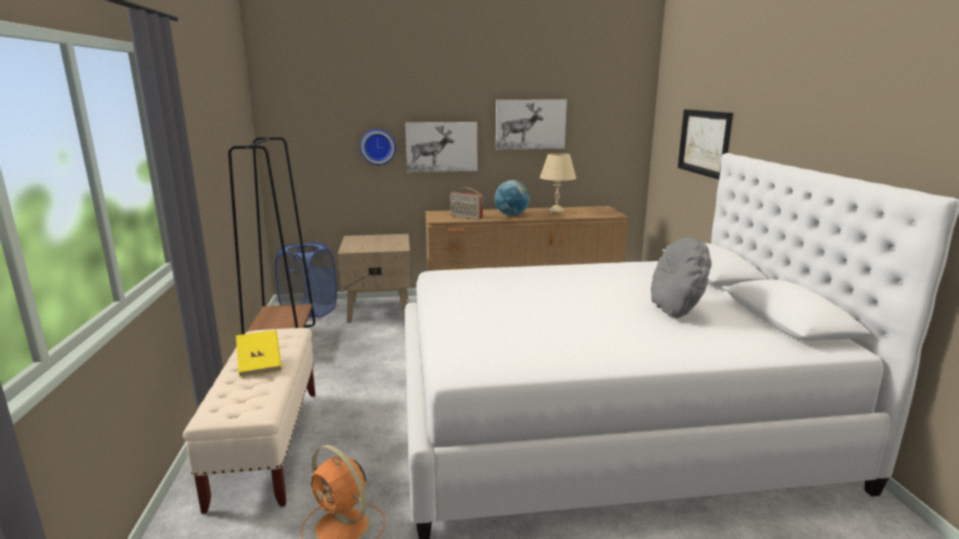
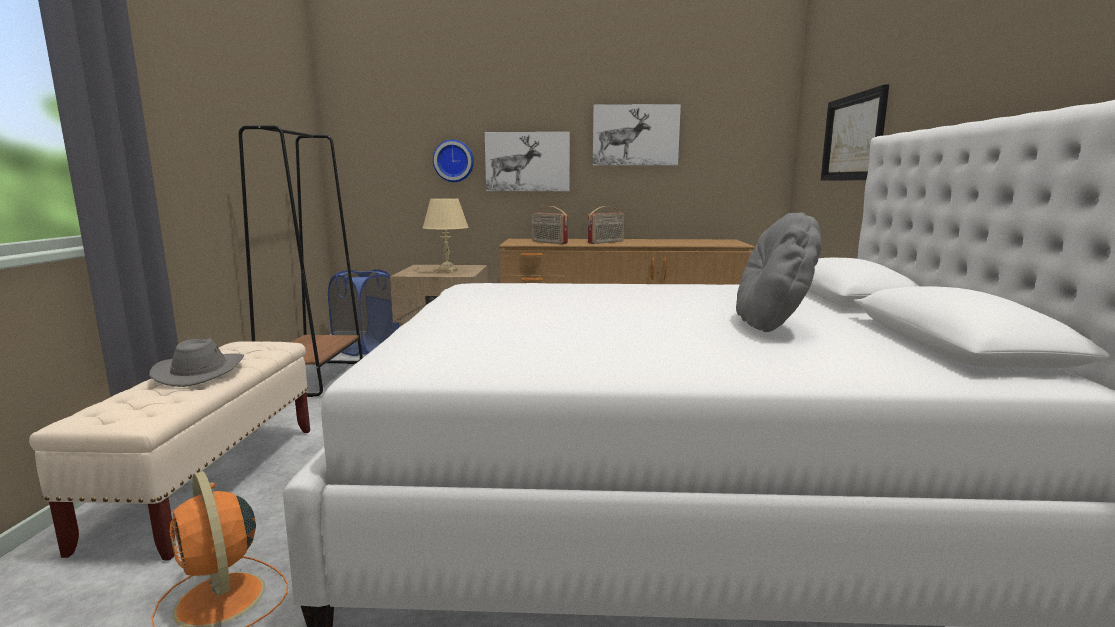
camera: 10 degrees right, 5 degrees down
(260, 364) = (201, 372): yellow book -> grey hat
(512, 215) = (606, 242): globe -> radio
(556, 212) = (664, 241): beige table lamp -> beige table lamp (447, 271)

